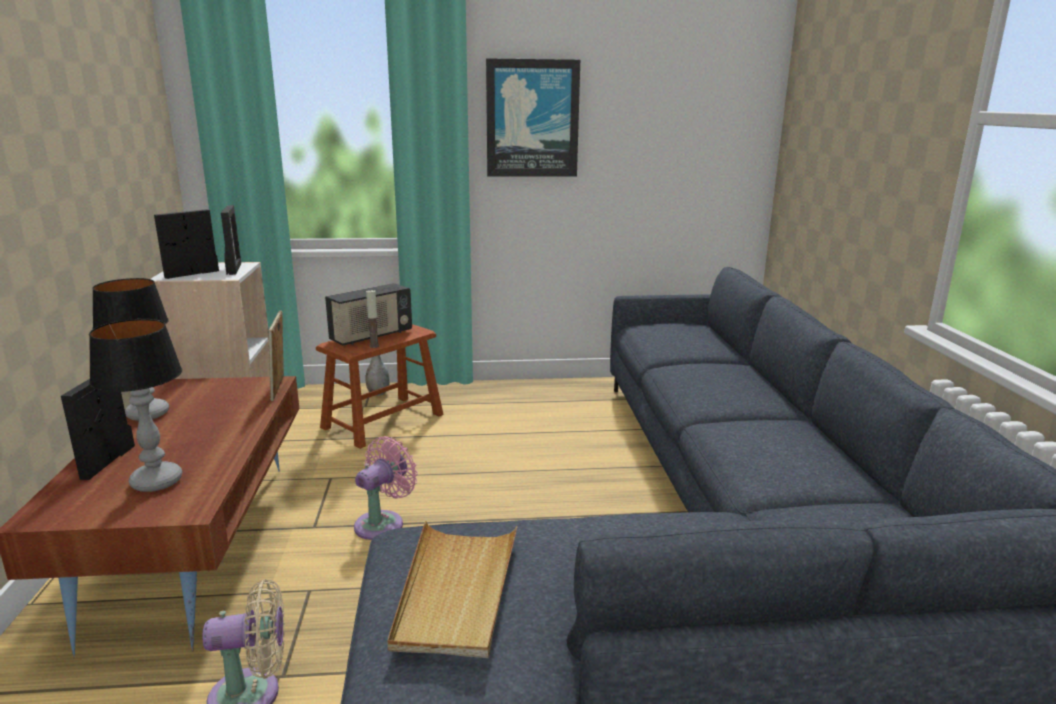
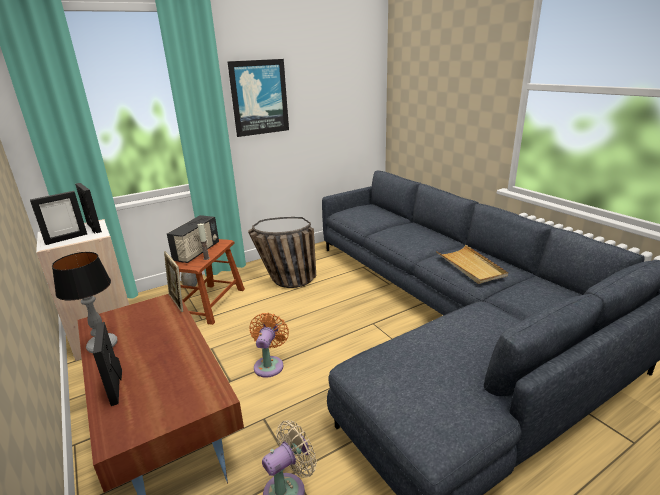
camera: 25 degrees left, 5 degrees up
(157, 481) = (170, 387): table lamp -> none
(192, 274) = (66, 238): picture frame -> picture frame turned 150 degrees counterclockwise
(383, 523) = (269, 364): pink fan -> orange fan
(456, 591) = (416, 385): beige tray -> beige tray (470, 266)
(507, 419) = (284, 282): none -> basket

